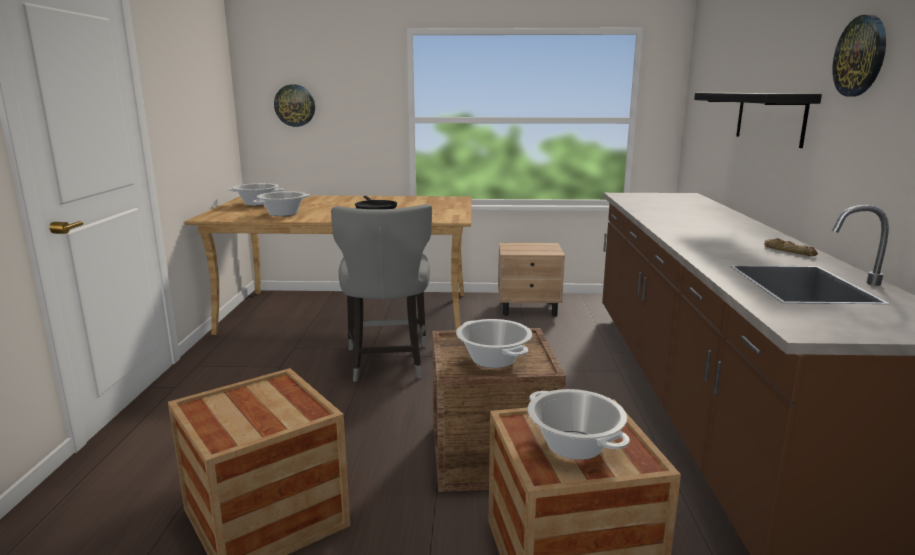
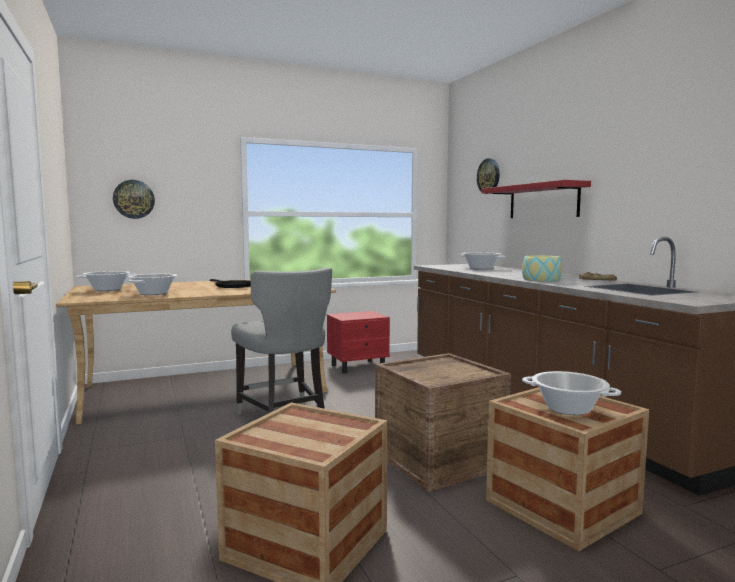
camera: 25 degrees left, 10 degrees down
(493, 359) = (446, 373): cooking pot -> cooking pot (481, 268)
(529, 309) = (358, 367): beige nightstand -> red nightstand
(701, 242) = (541, 279): none -> bowl
(770, 117) = (543, 201): black shelf -> red shelf
(860, 56) = (621, 155): wall clock -> wall clock (488, 176)

